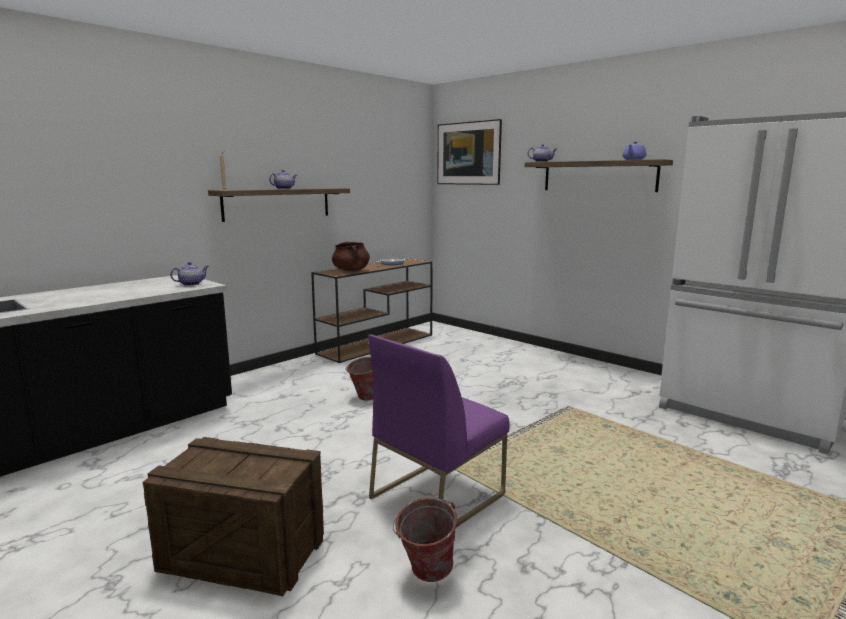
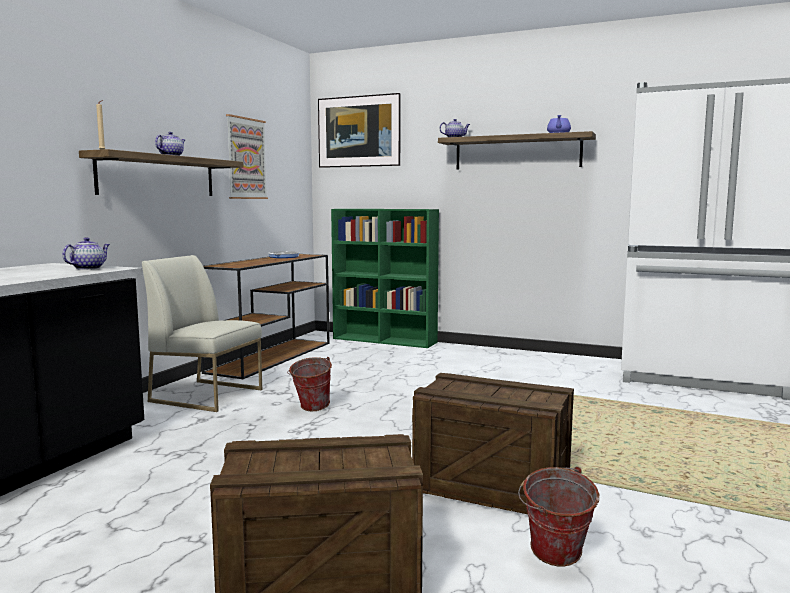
camera: 20 degrees left, 5 degrees down
(303, 375) = (208, 395): none -> white chair
(351, 271) = (247, 263): brown cooking pot -> none
(362, 182) = (246, 158): none -> picture
(437, 495) = (490, 486): purple chair -> crate
(480, 336) = (385, 340): none -> green bookcase

